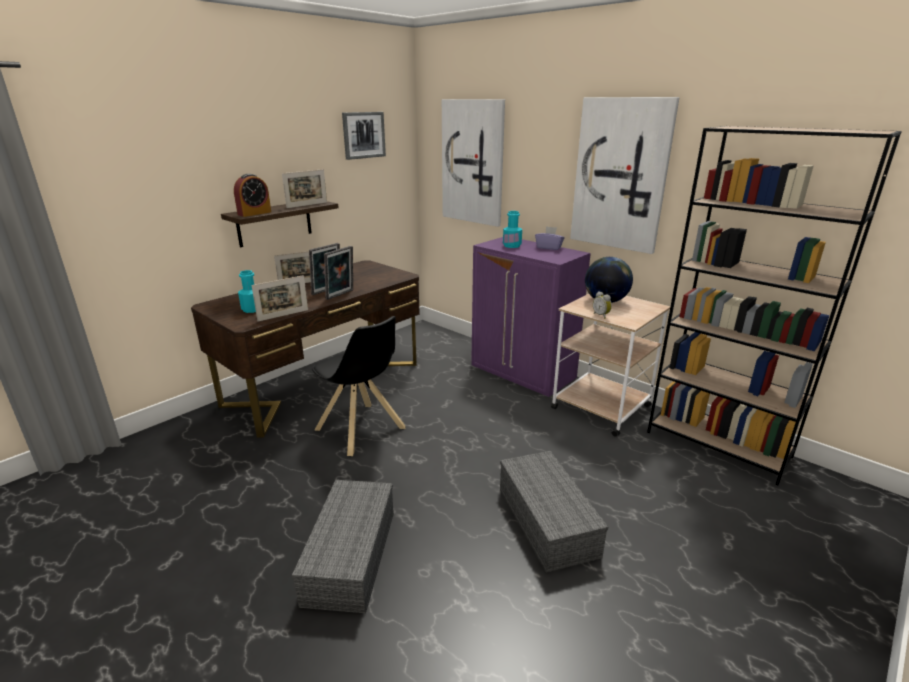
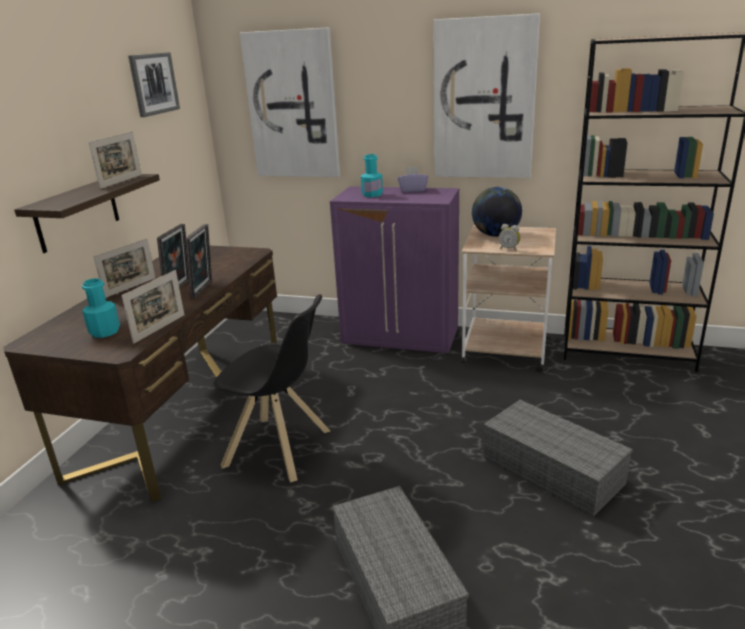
camera: 25 degrees left, 0 degrees up
(254, 213) = (67, 201): alarm clock -> none

